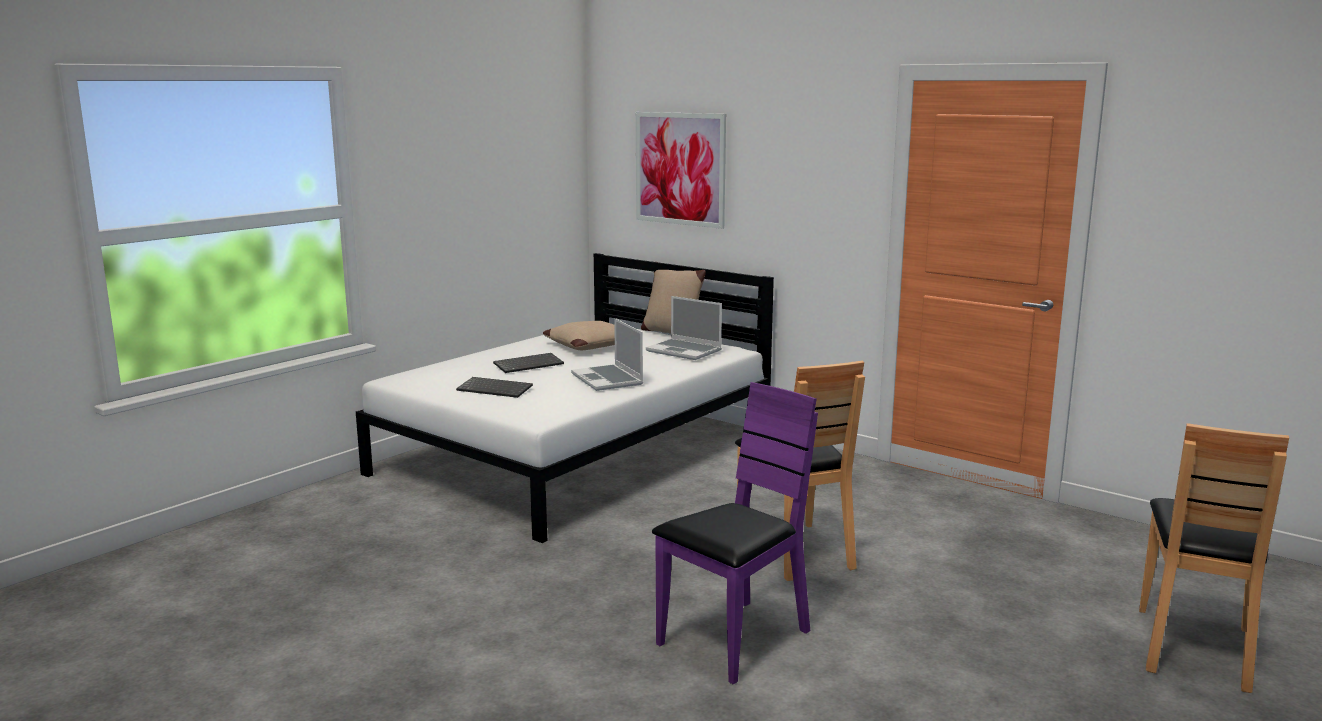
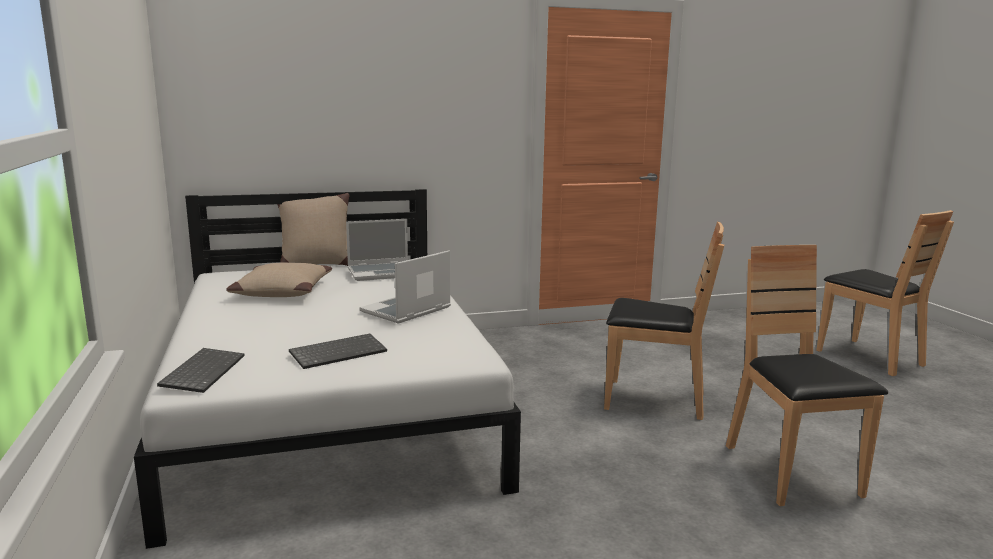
camera: 55 degrees left, 0 degrees up
(529, 364) = (289, 322): keyboard -> keyboard (202, 371)
(608, 379) = (406, 310): laptop -> laptop turned 120 degrees clockwise
(680, 169) = (302, 91): picture -> none
(734, 640) = (789, 472): purple chair -> brown chair

